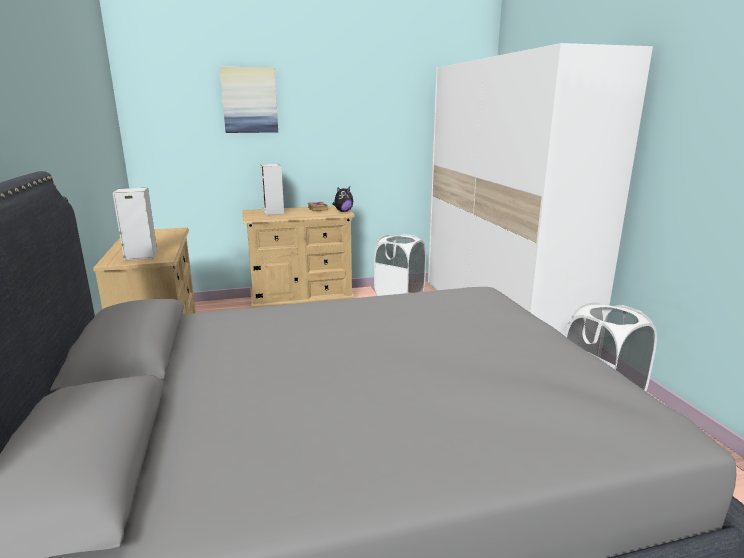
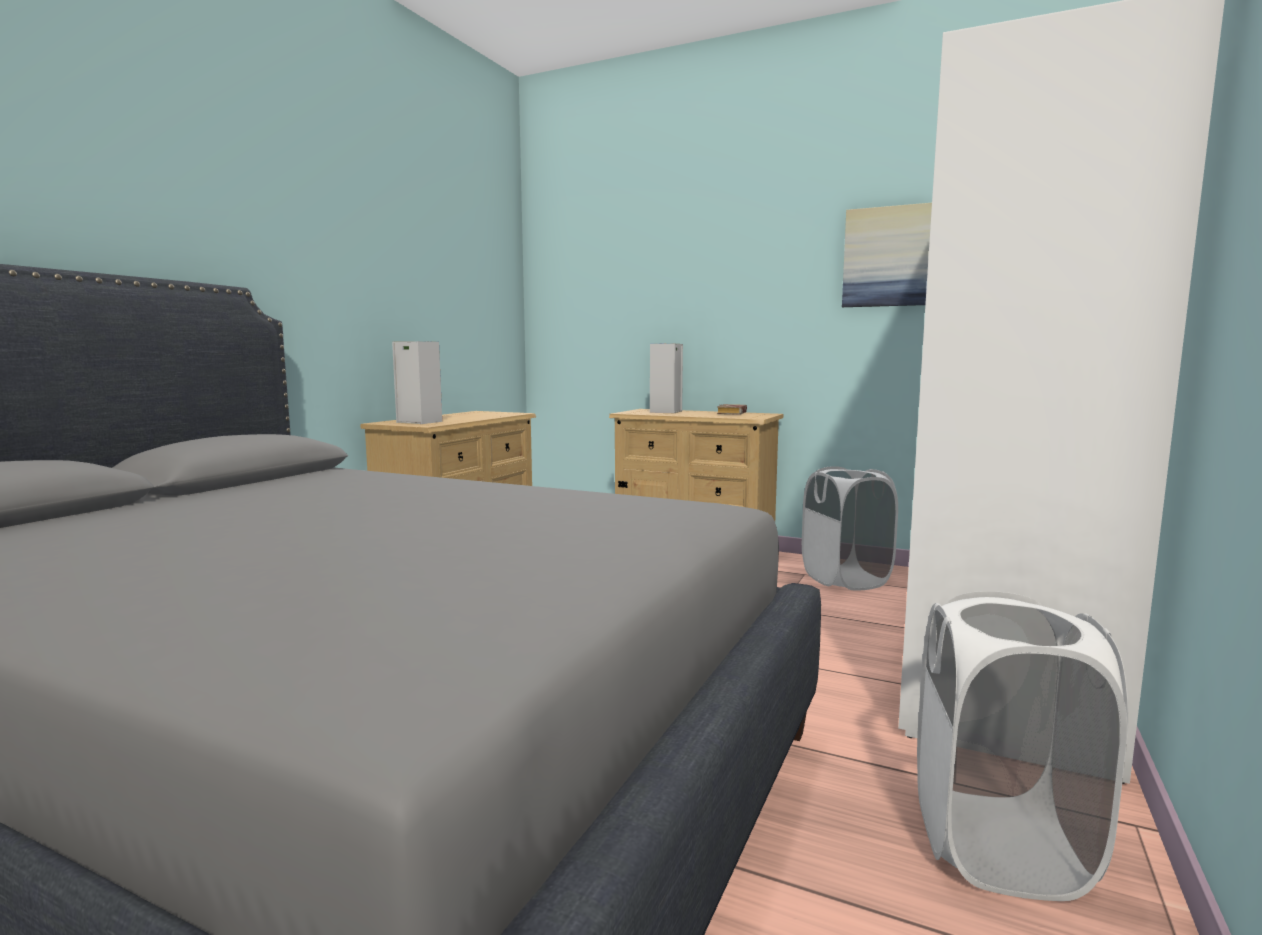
camera: 40 degrees right, 10 degrees down
(249, 100) = (663, 260): picture -> picture (886, 257)
(343, 211) = (757, 417): plush toy -> none

